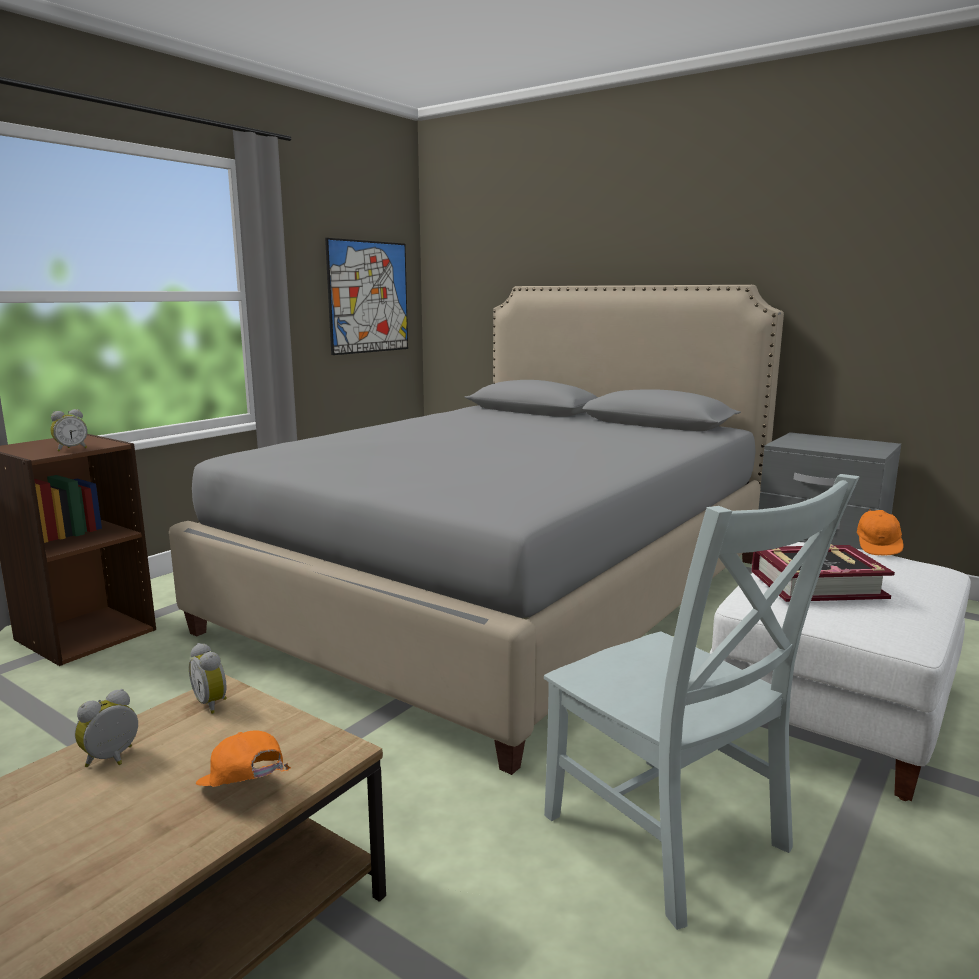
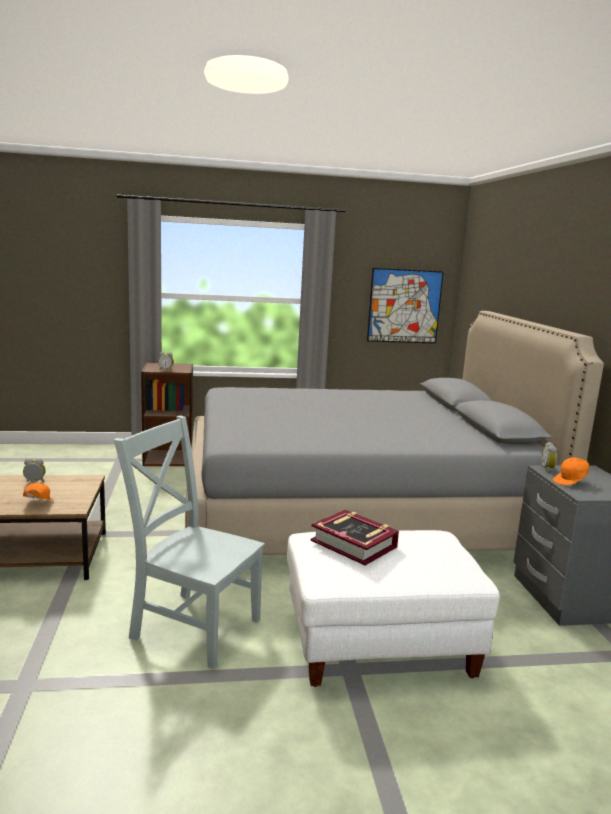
camera: 45 degrees right, 0 degrees up
(213, 703) = (82, 481): alarm clock -> alarm clock (548, 470)
(671, 838) = (192, 626): grey chair -> grey chair turned 105 degrees clockwise
(878, 547) = (464, 551): orange cap -> orange cap (571, 482)

